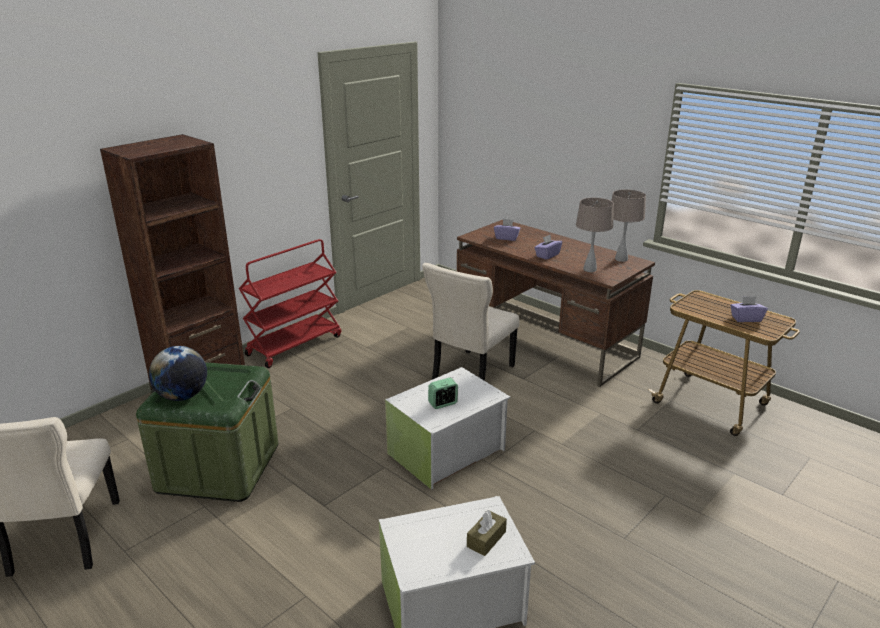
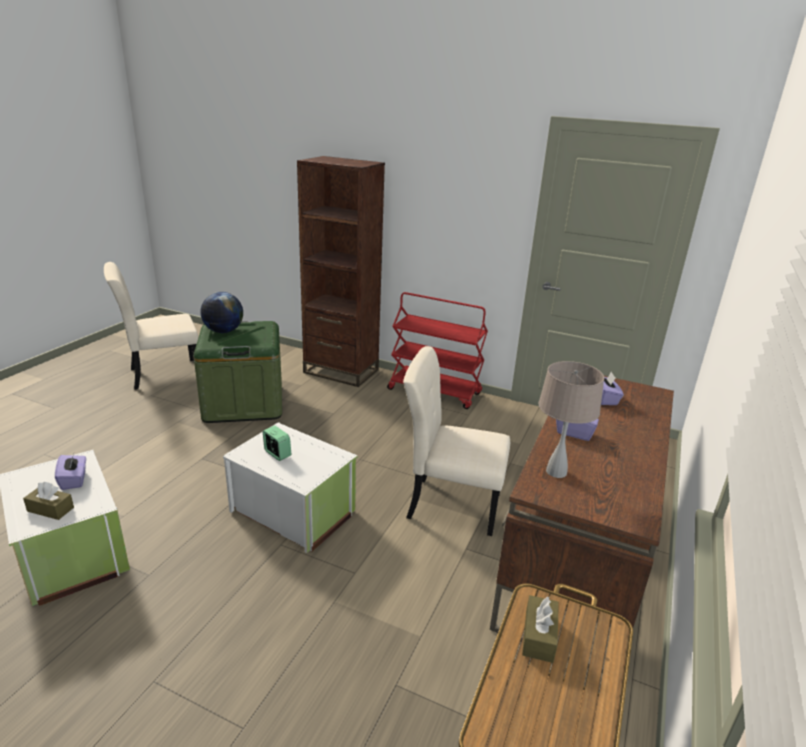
camera: 70 degrees right, 0 degrees up
(621, 259) = (630, 501): beige table lamp -> none
(706, 311) = (539, 636): none -> brown tissue box
(746, 318) = (546, 704): purple tissue box -> purple tissue box (74, 480)

